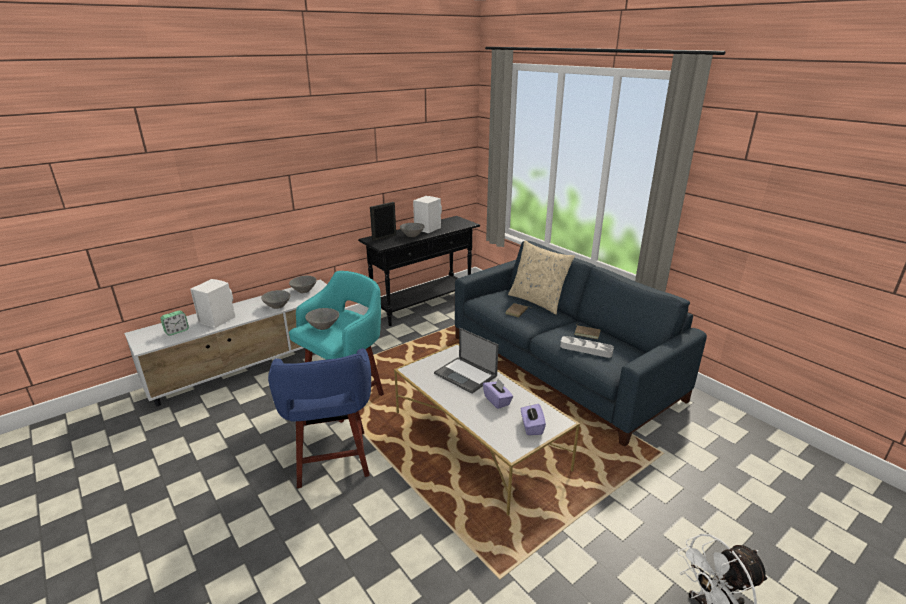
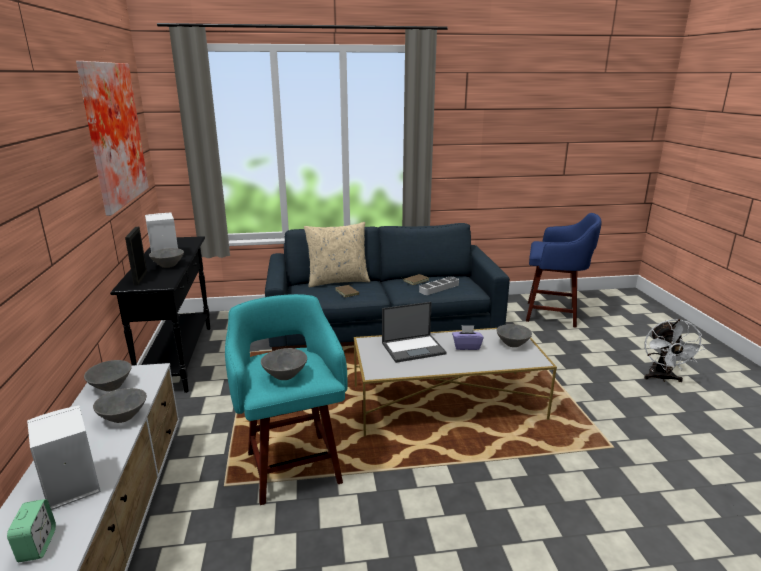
camera: 60 degrees left, 5 degrees down
(332, 461) = (406, 507): blue stool -> blue stool (553, 314)
(403, 134) = (110, 134): none -> picture
(531, 427) = (513, 344): purple tissue box -> grey bowl

